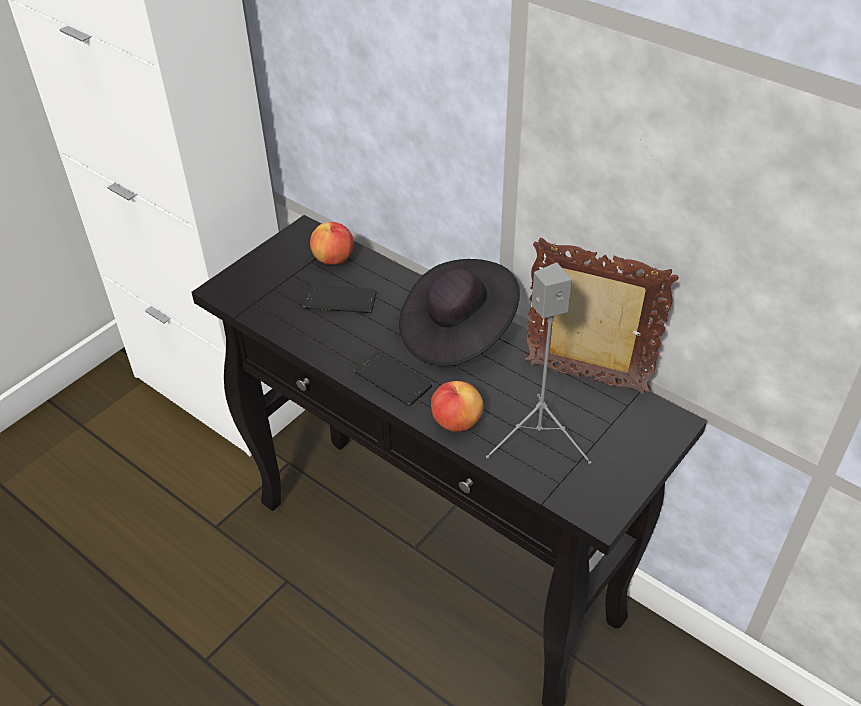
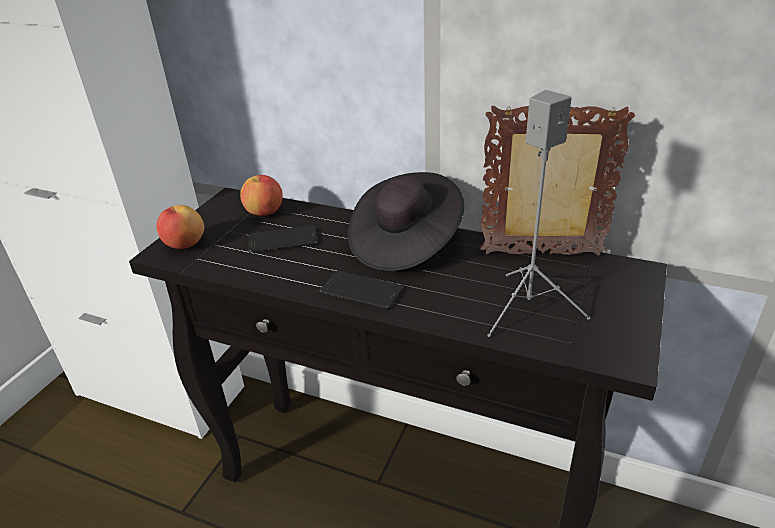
camera: 15 degrees left, 10 degrees down
(456, 422) = (441, 313): apple -> apple (185, 245)

